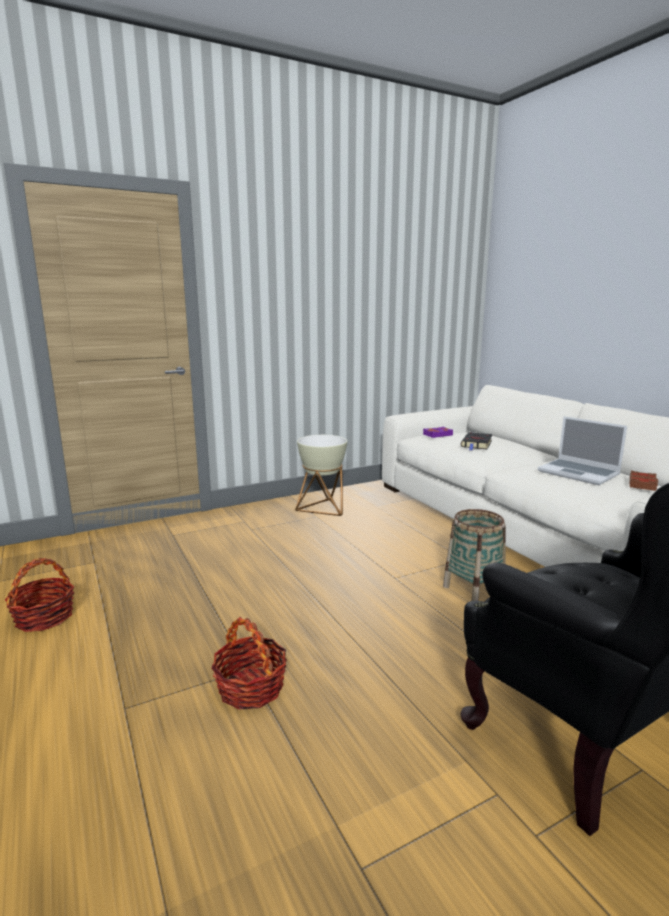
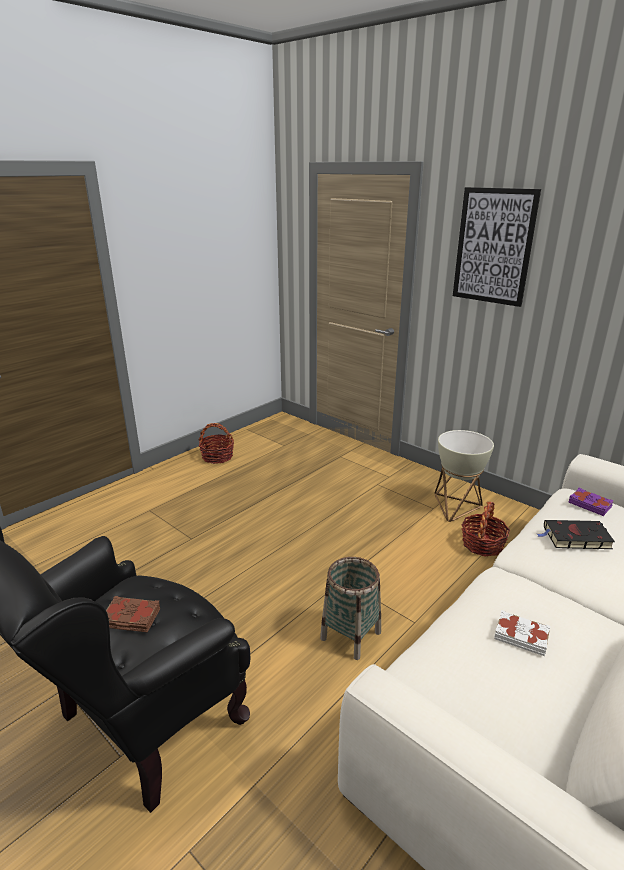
camera: 70 degrees right, 10 degrees up
(250, 688) = (174, 545): basket -> basket (482, 544)
(277, 266) = (493, 246): none -> picture
(579, 473) = (521, 636): laptop -> white book
(643, 484) = (534, 710): brown book -> brown book (131, 618)

